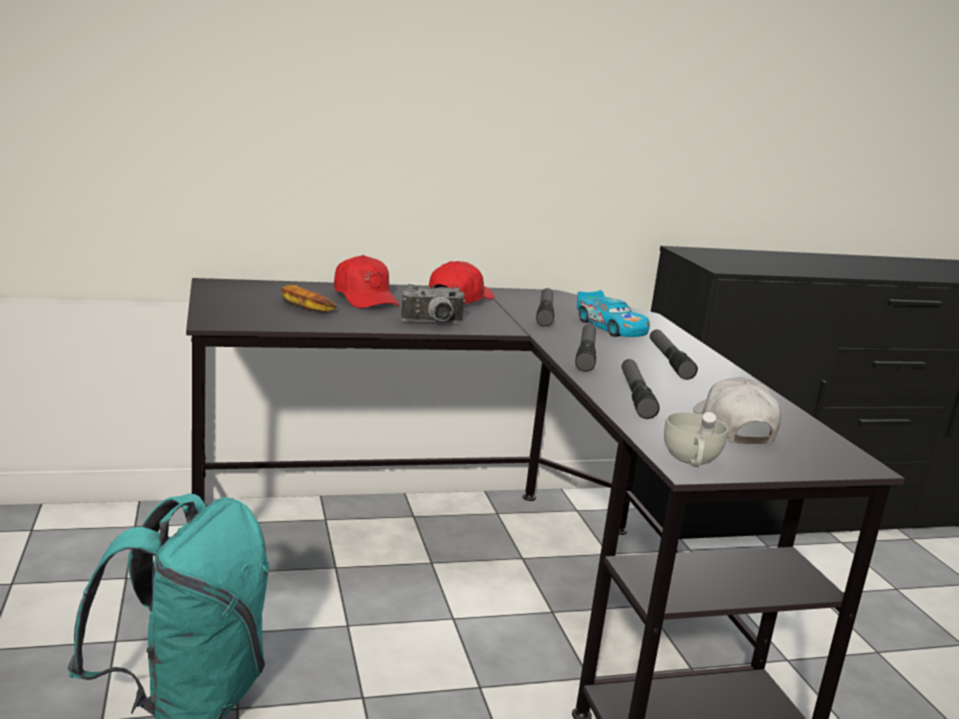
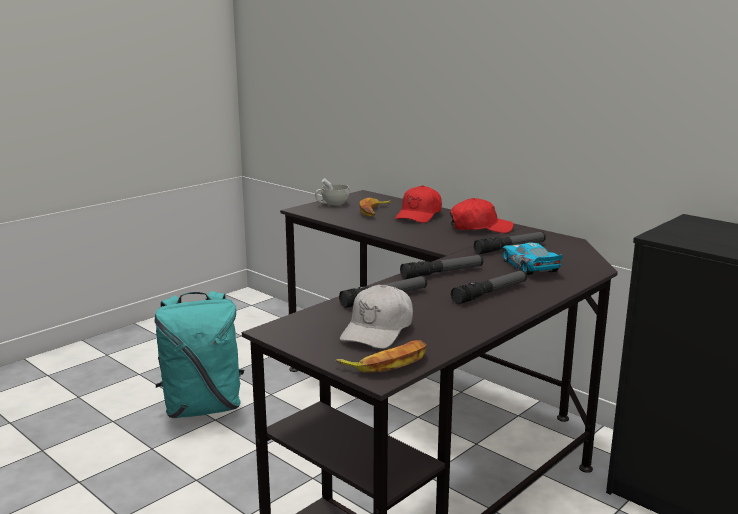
camera: 60 degrees right, 0 degrees up
(433, 323) = (409, 235): camera -> none
(611, 327) = (529, 267): toy car -> toy car turned 135 degrees clockwise
(691, 461) = (287, 329): white cup -> white cup (332, 204)
(733, 427) = (378, 330): white cap -> white cap turned 150 degrees clockwise
(826, 451) = (387, 363): none -> banana

